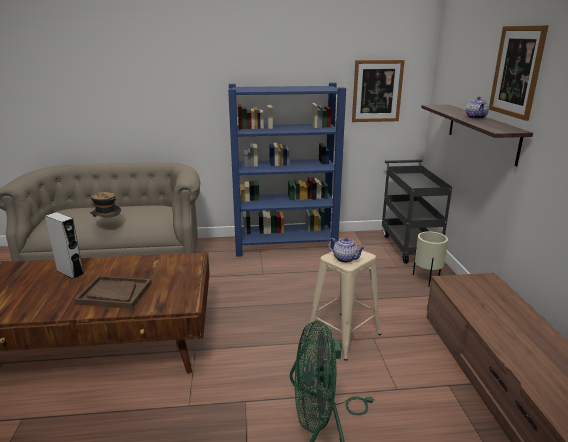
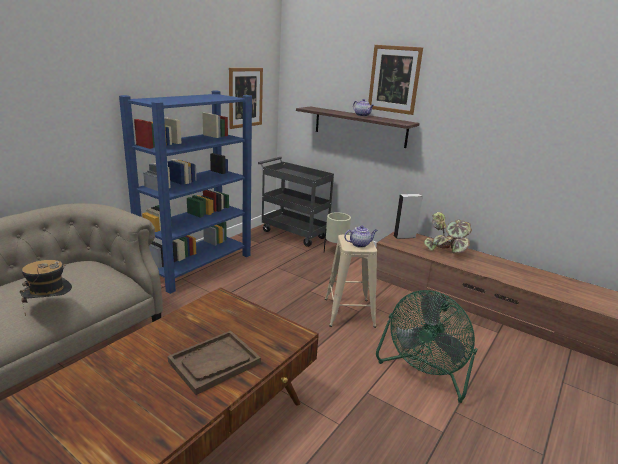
camera: 50 degrees left, 0 degrees up
(70, 272) = (113, 374): grey speaker -> grey speaker (404, 236)
(512, 318) = (446, 250): none -> potted plant

